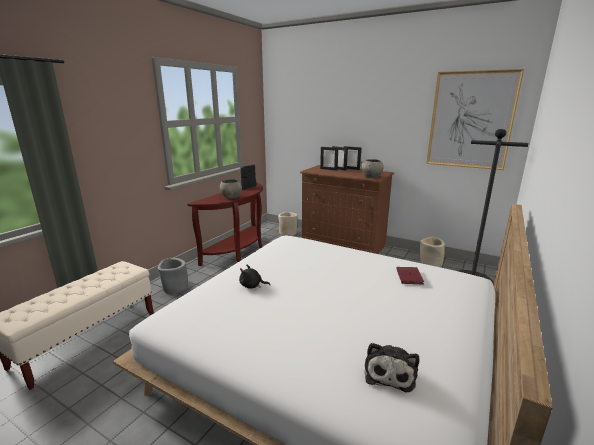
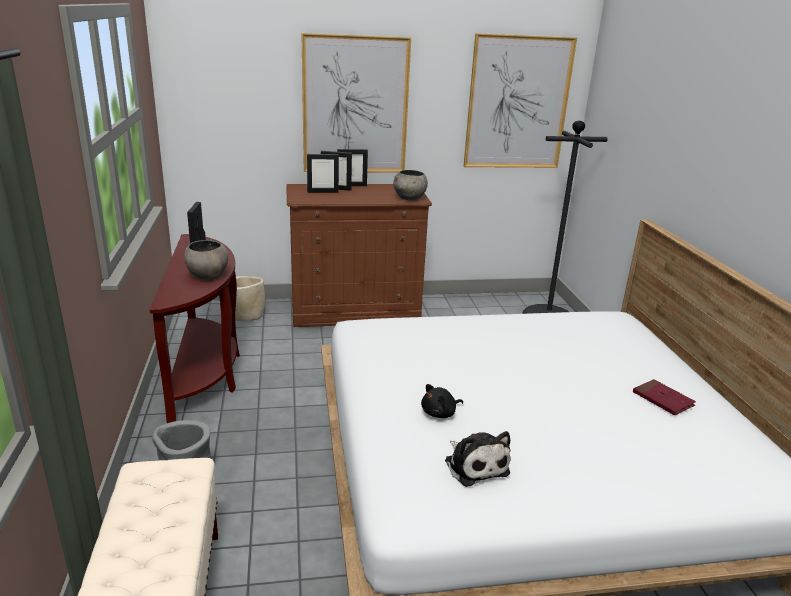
camera: 40 degrees left, 5 degrees up
(358, 121) = (355, 106): none -> picture
(389, 372) = (697, 444): plush toy -> plush toy (475, 465)
(409, 277) = (574, 334): red book -> red book (662, 399)
(430, 263) = (487, 307): beige planter -> none

